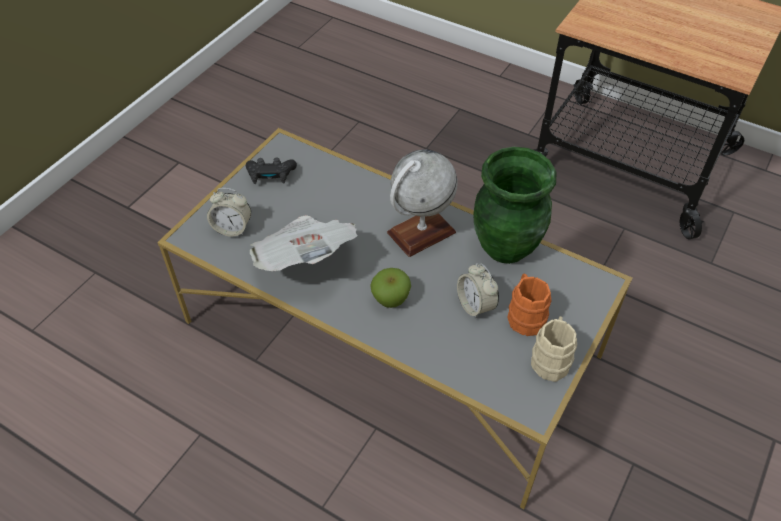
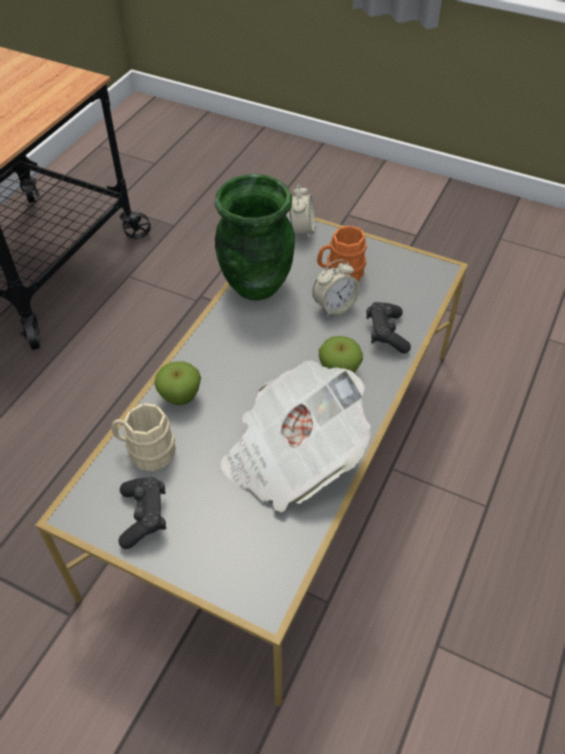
camera: 95 degrees left, 0 degrees up
(232, 228) = (245, 547): alarm clock -> alarm clock (302, 230)
(375, 195) = (180, 397): none -> apple
(421, 232) = (240, 351): globe -> none
(435, 343) = (386, 334): none -> black game controller
(551, 358) = (384, 258): beige mug -> beige mug (146, 452)

